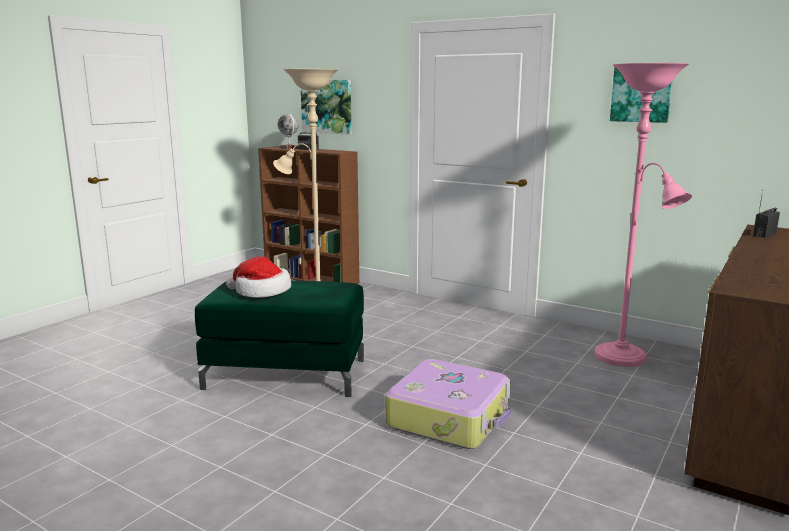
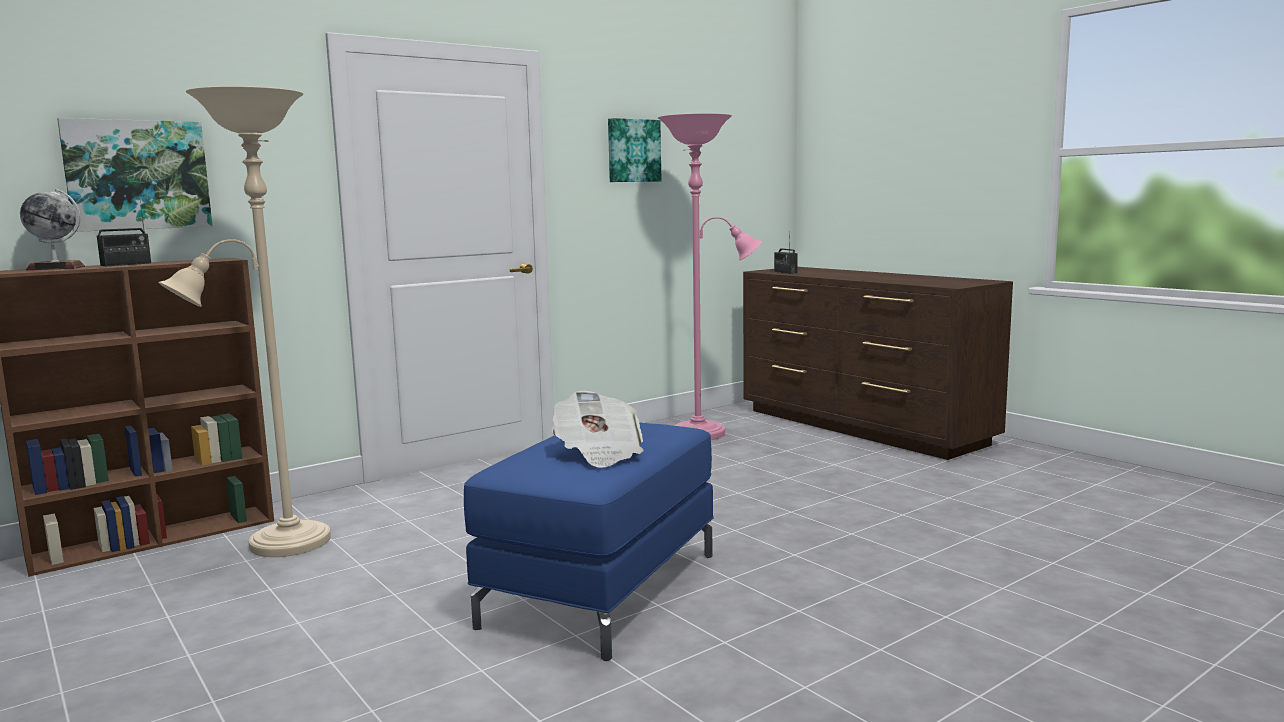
camera: 70 degrees left, 5 degrees down
(261, 291) = (598, 453): hat -> newspaper
(287, 373) = (602, 588): green ottoman -> blue ottoman
(450, 417) = (796, 514): suitcase -> none

